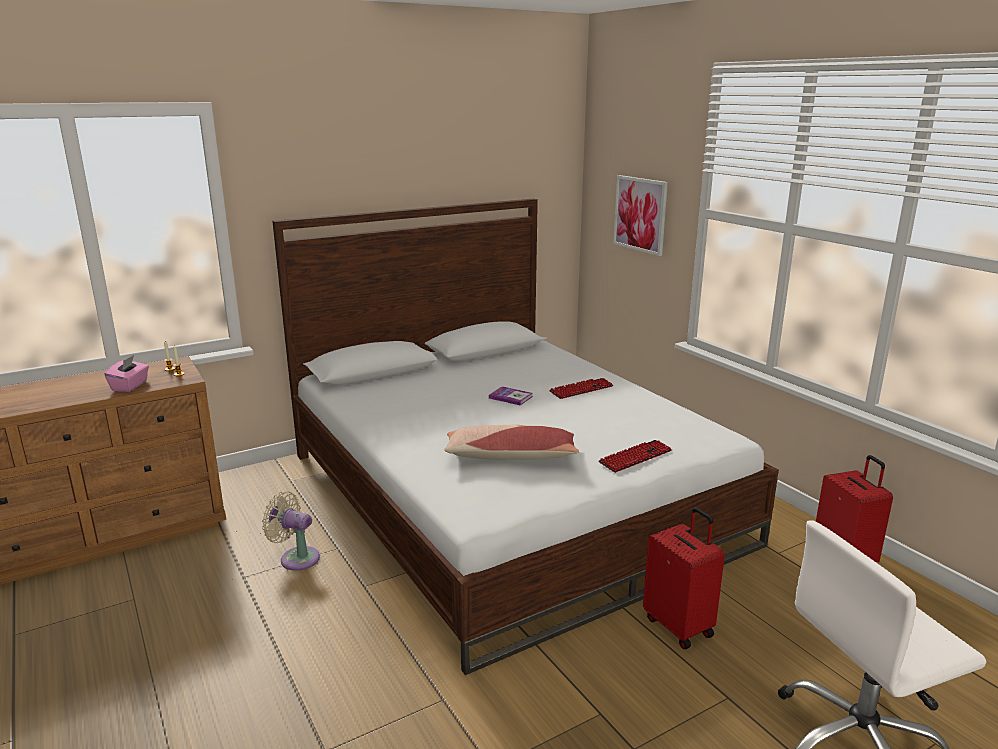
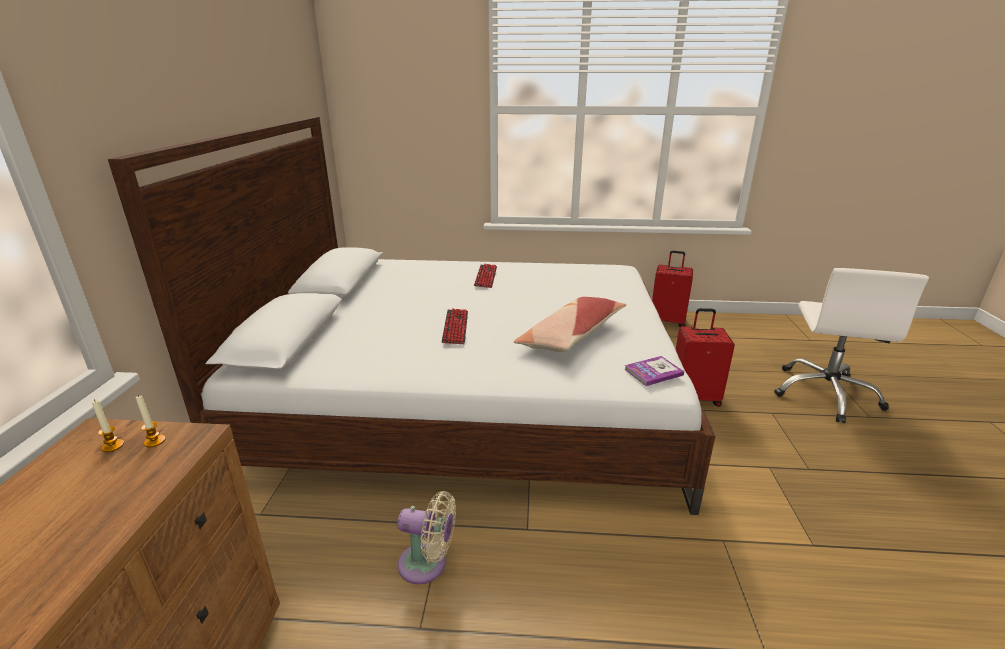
camera: 55 degrees left, 5 degrees up
(130, 386) = (109, 503): pink tissue box -> none
(296, 558) = (427, 564): beige fan -> beige fan turned 135 degrees counterclockwise
(511, 397) = (460, 301): book -> book (653, 372)
(635, 457) = (620, 298): keyboard -> keyboard (455, 327)
(640, 214) = (417, 121): picture -> none

